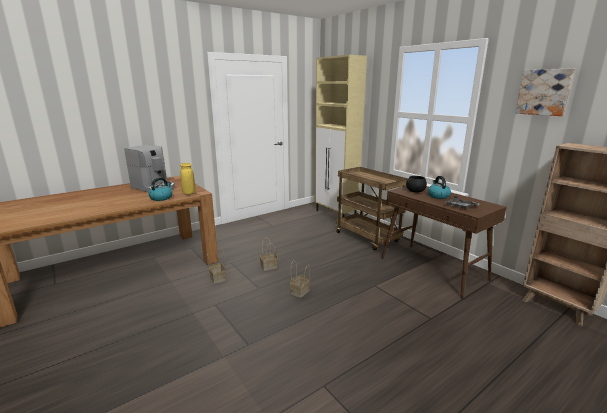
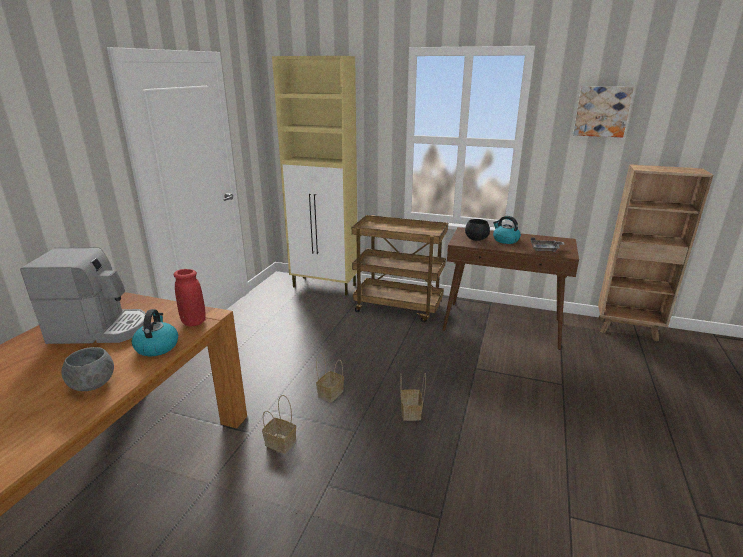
camera: 35 degrees left, 5 degrees up
(121, 203) = (92, 385): none -> grey bowl
(189, 193) = (193, 322): yellow vase -> red vase

